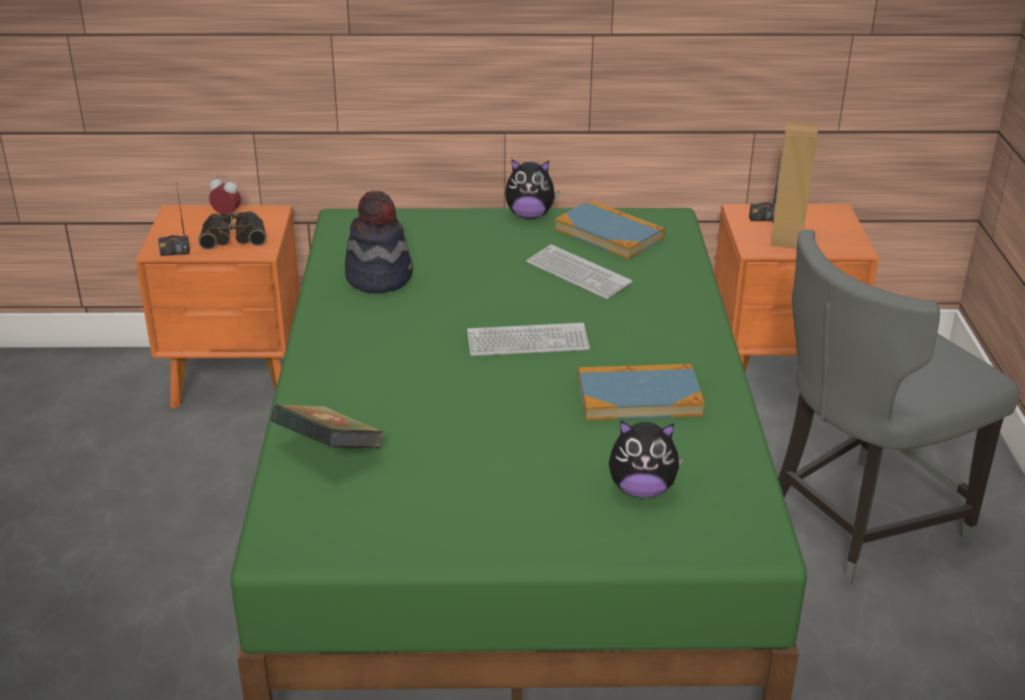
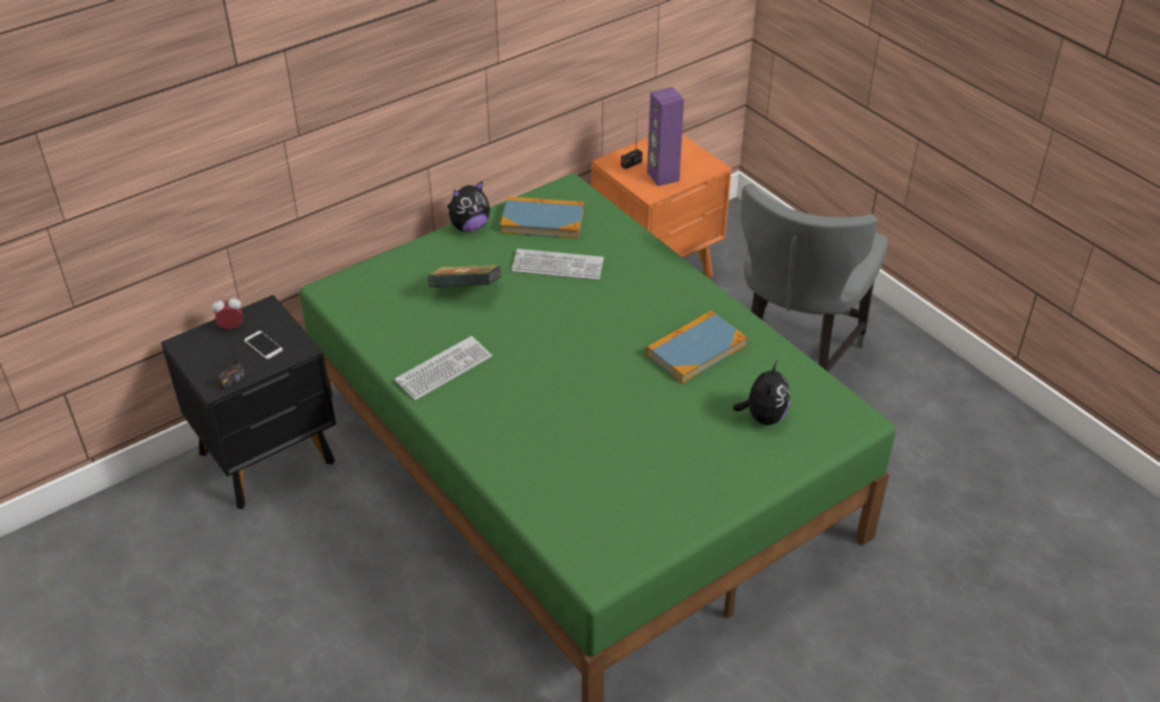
camera: 35 degrees left, 10 degrees up
(234, 236) = (263, 345): binoculars -> phone
(239, 380) = (269, 458): orange nightstand -> black nightstand
(329, 452) = (550, 490): book -> book (466, 292)
(379, 277) = (421, 332): hat -> none
(527, 342) = (584, 339): keyboard -> keyboard (444, 369)
(642, 489) = (763, 417): plush toy -> plush toy turned 45 degrees counterclockwise
(785, 239) = (662, 176): brown speaker -> purple speaker

